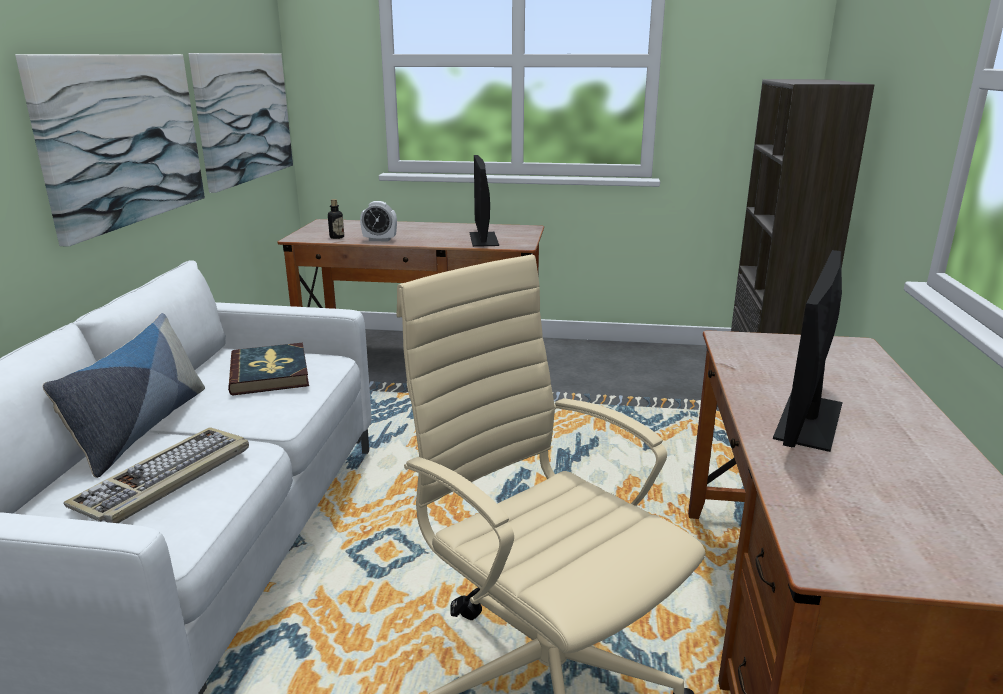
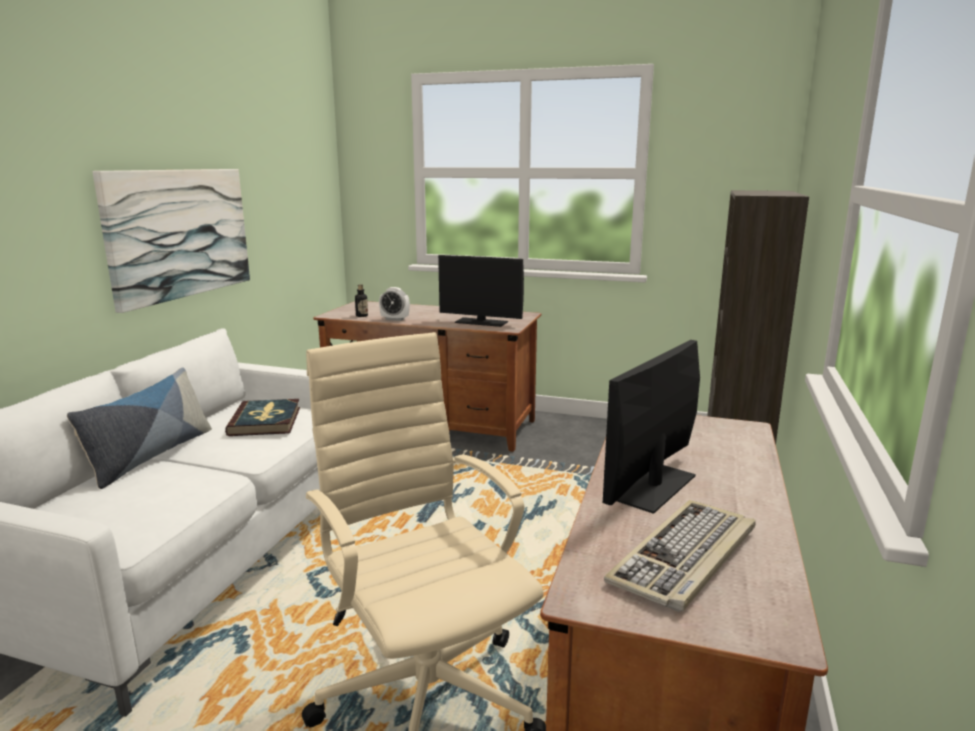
camera: 10 degrees right, 5 degrees down
(165, 478) = (148, 494): keyboard -> keyboard (685, 557)
(244, 117) = (295, 217): picture -> none
(483, 239) = (481, 322): monitor -> monitor turned 75 degrees counterclockwise

